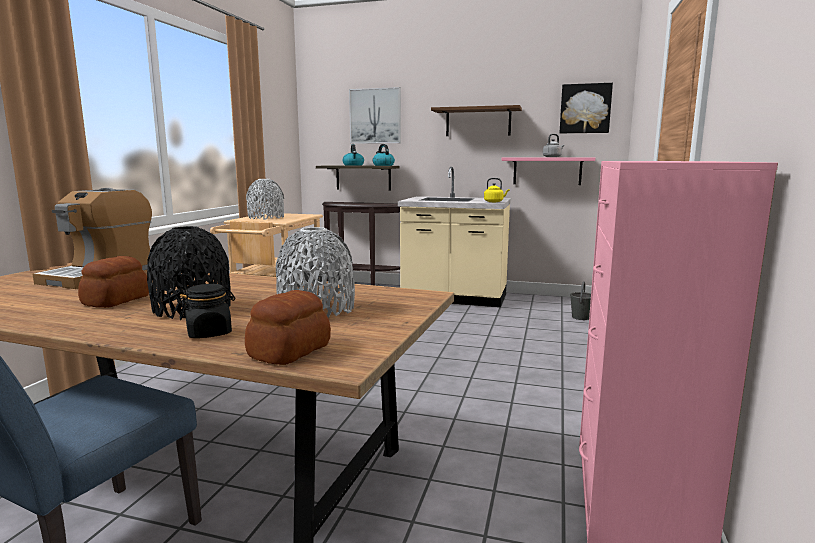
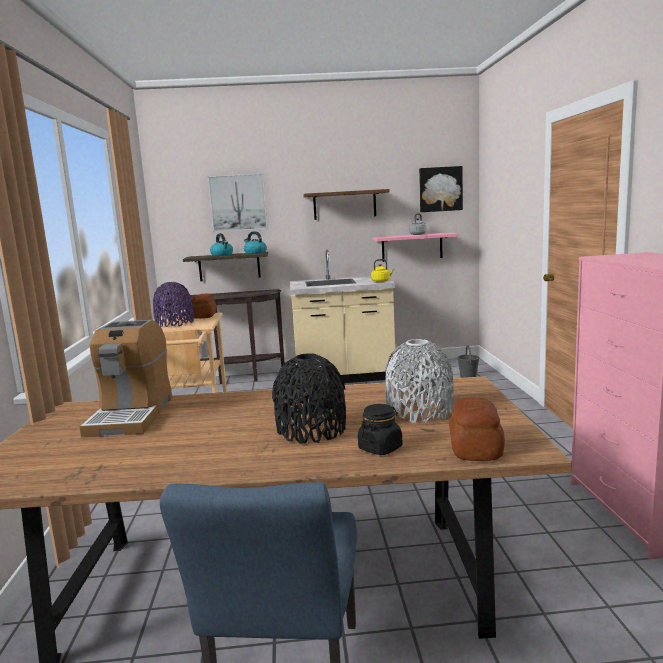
camera: 20 degrees left, 0 degrees up
(117, 300) = (220, 437): bread -> bread (204, 316)
(266, 218) = (174, 323): grey vase -> purple vase

